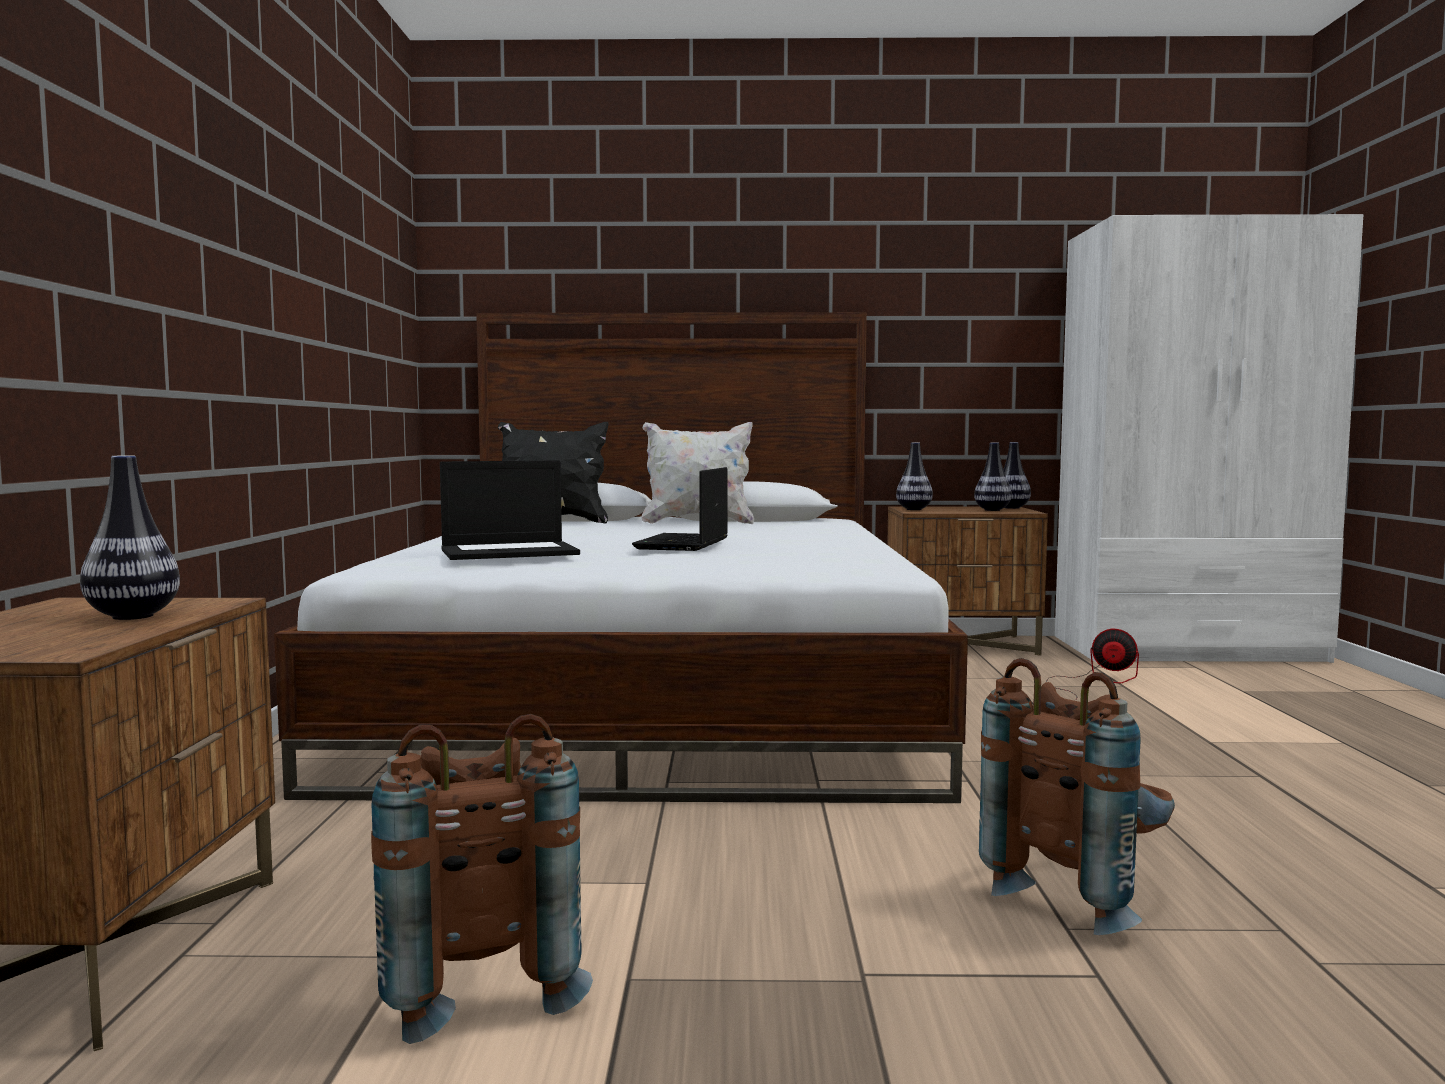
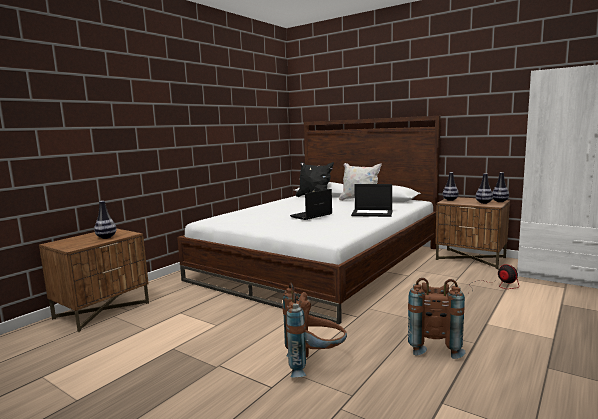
camera: 35 degrees right, 5 degrees up
(474, 985) = (145, 340): brown backpack -> brown backpack (433, 345)
(510, 552) = (249, 216): laptop -> laptop (372, 213)

